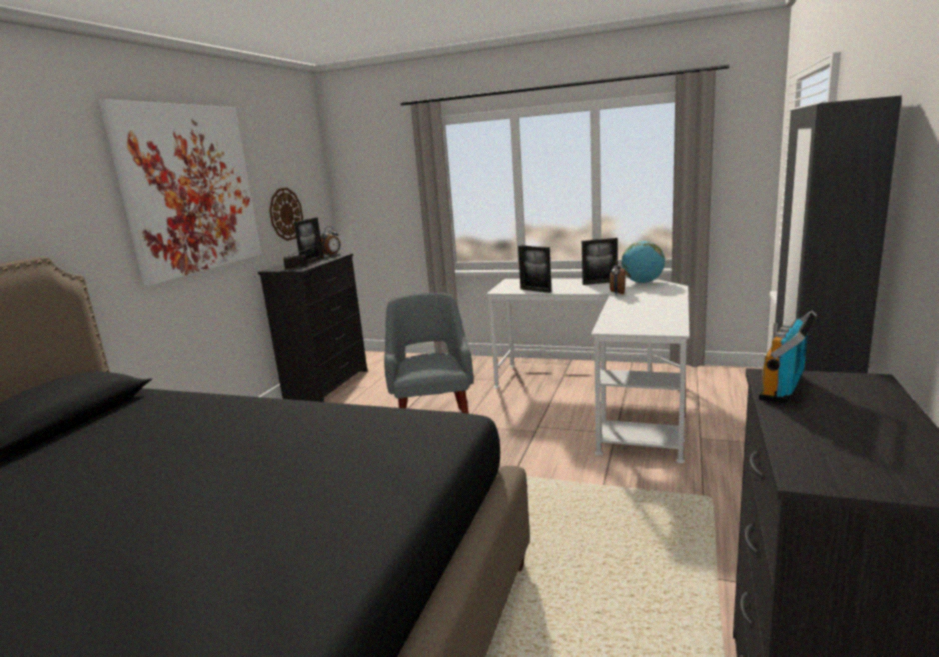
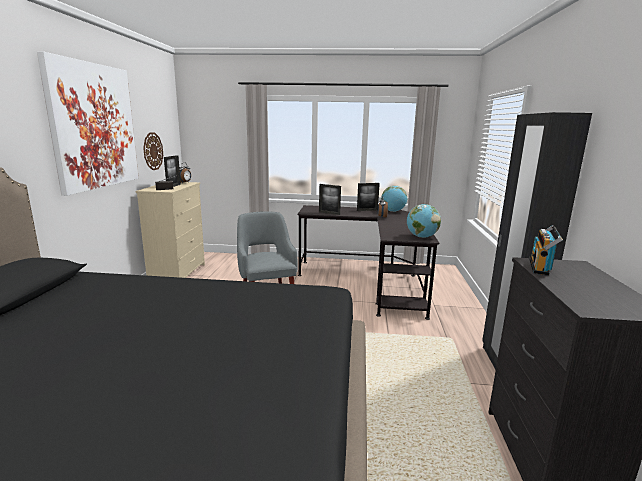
camera: 15 degrees left, 0 degrees up
(328, 384) = (178, 274): black dresser -> beige dresser
(605, 396) = (370, 281): white desk -> black desk
(664, 326) = (421, 237): none -> globe

